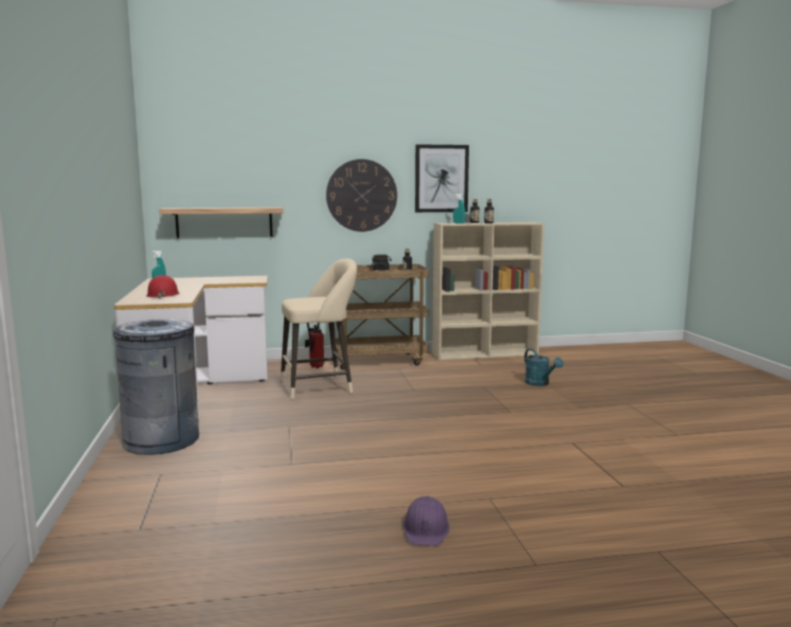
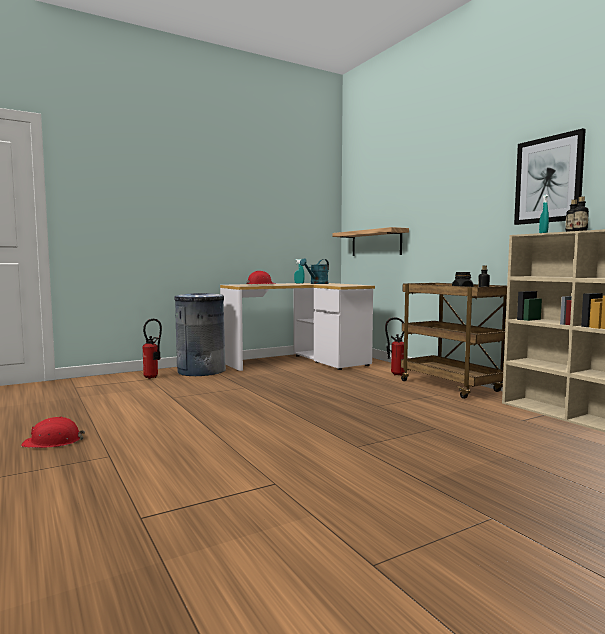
camera: 70 degrees right, 5 degrees down
(153, 471) = (153, 377): none -> fire extinguisher
(320, 386) = (345, 382): beige stool -> none
(361, 195) = (466, 210): wall clock -> none
(426, 529) = (53, 442): purple hard hat -> red hard hat
(540, 384) = (496, 454): turquoise watering can -> turquoise watering can (316, 283)

